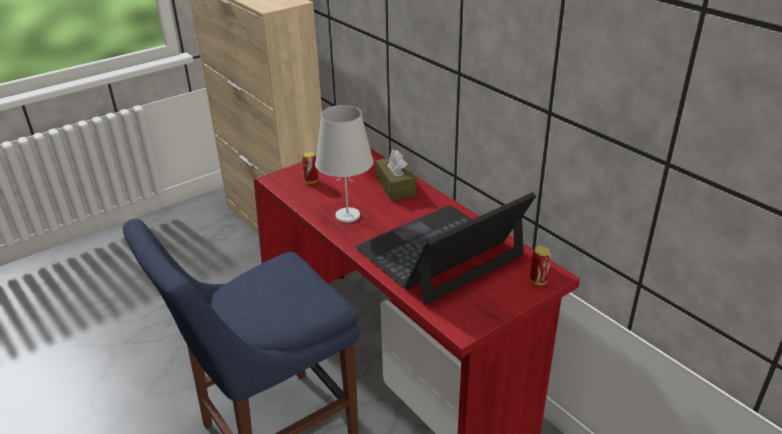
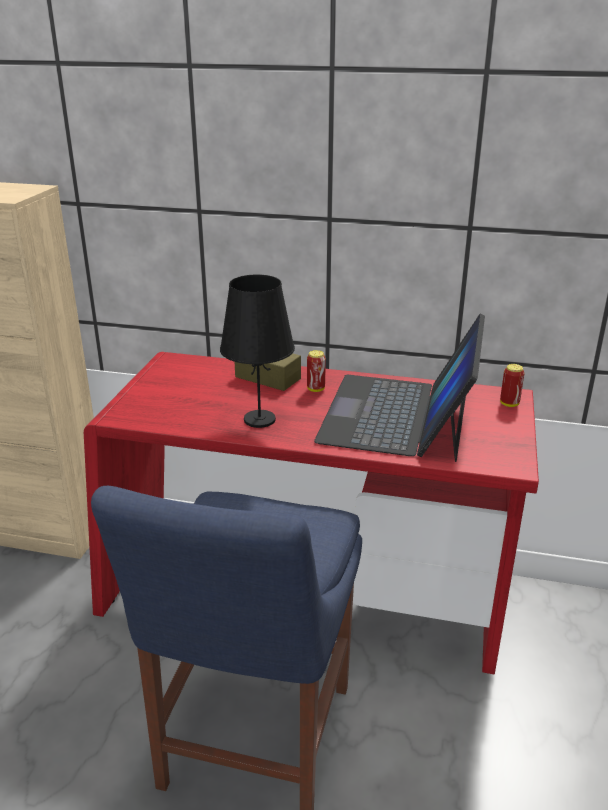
camera: 40 degrees left, 5 degrees down
(311, 181) = (166, 403): can -> can (316, 389)
(347, 215) = (259, 419): white table lamp -> black table lamp

